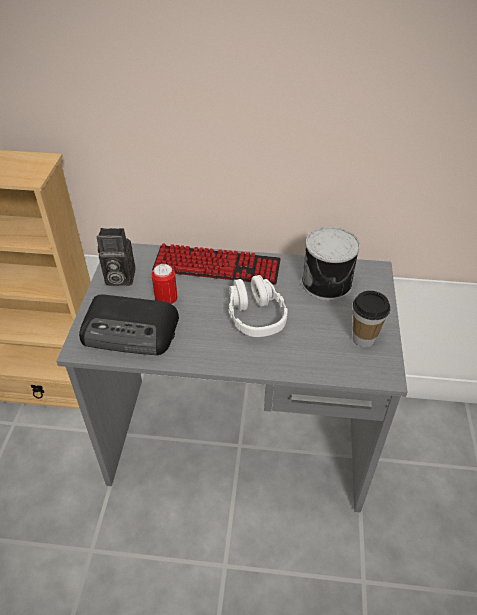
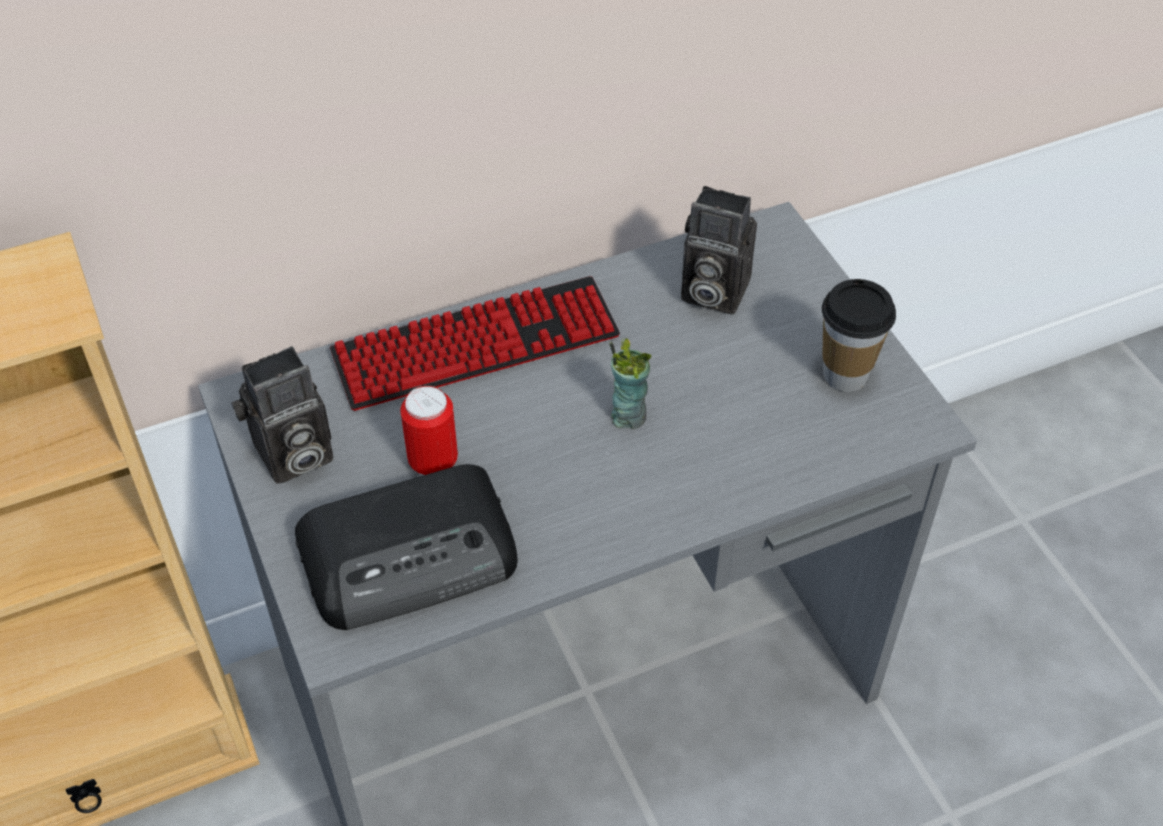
camera: 30 degrees left, 5 degrees up
(255, 316) = (628, 416): white headphones -> cup
(328, 283) = (710, 292): can -> camera

